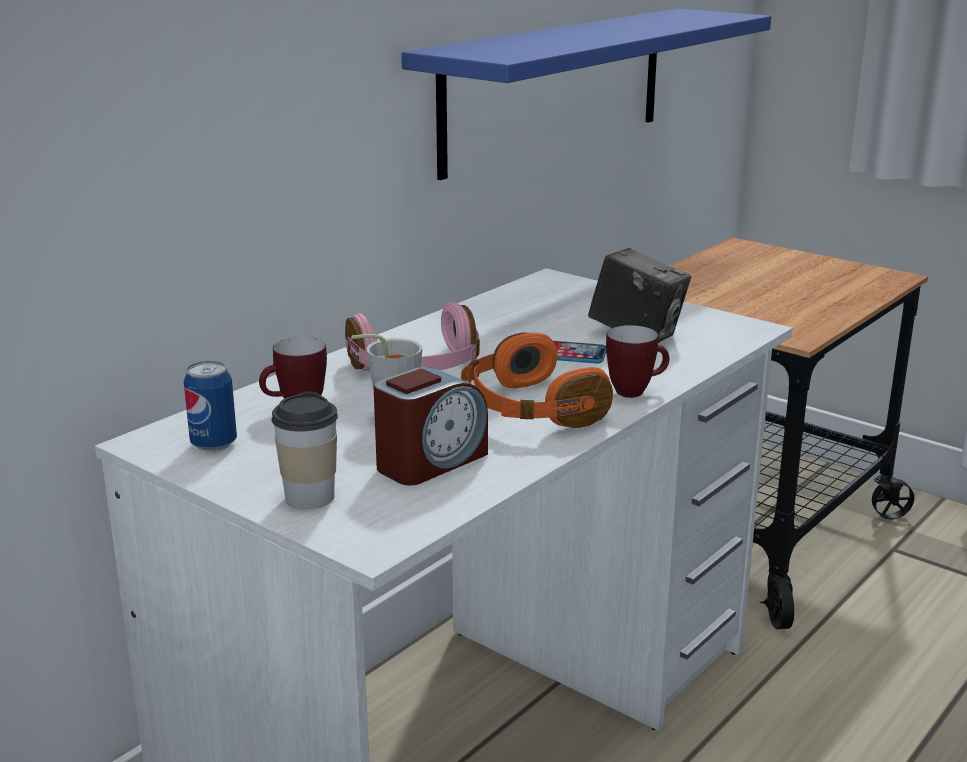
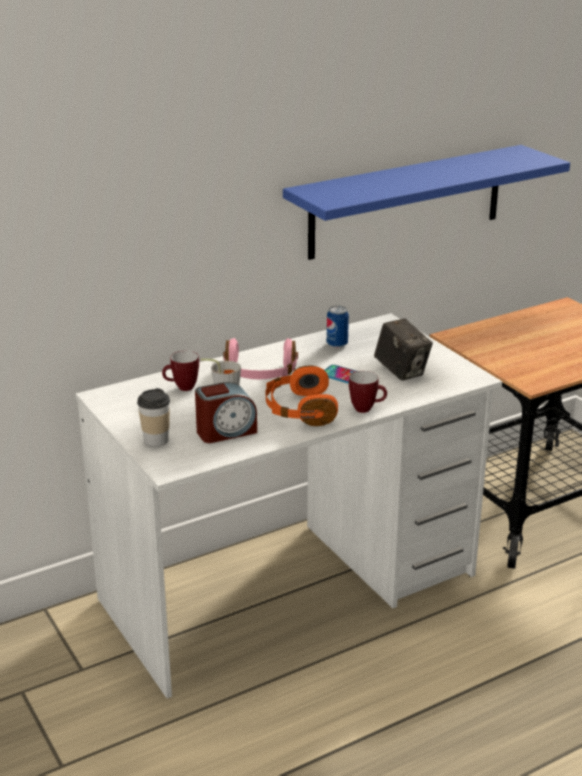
camera: 20 degrees right, 5 degrees up
(214, 444) = (129, 403): can -> can (337, 344)

